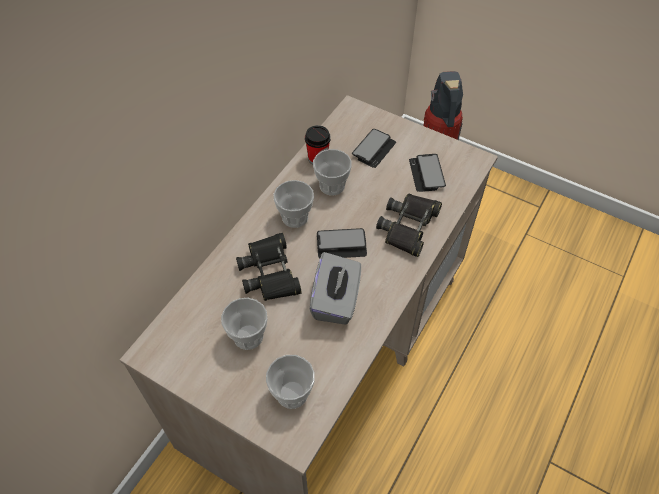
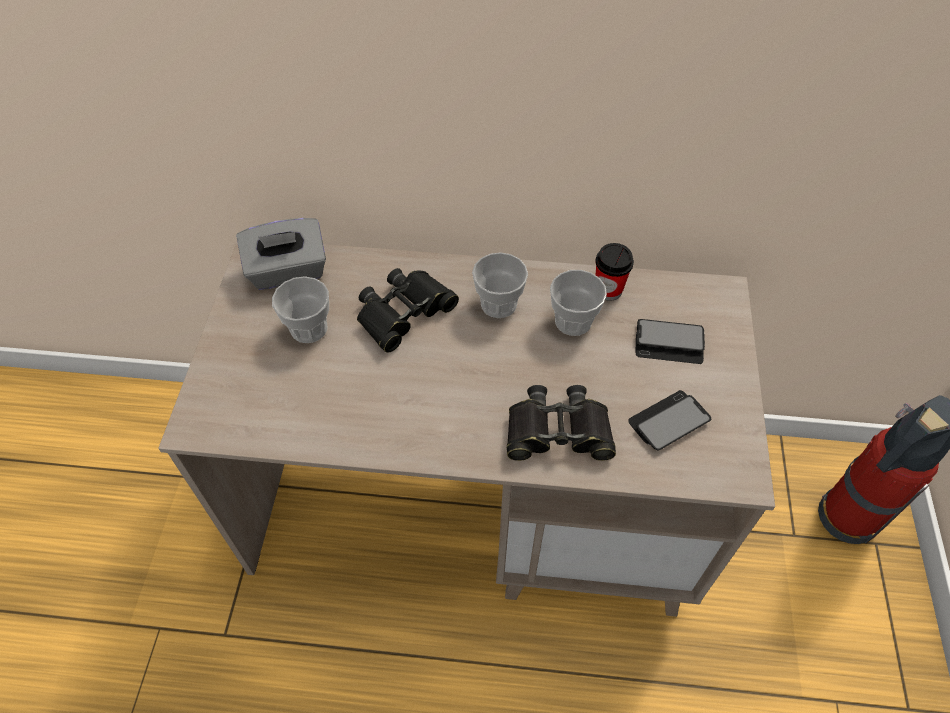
camera: 65 degrees right, 0 degrees up
(292, 393) = (251, 398): cup -> none
(336, 300) = (396, 393): grey tissue box -> grey tissue box (288, 272)
(341, 244) = (484, 367): phone -> none

